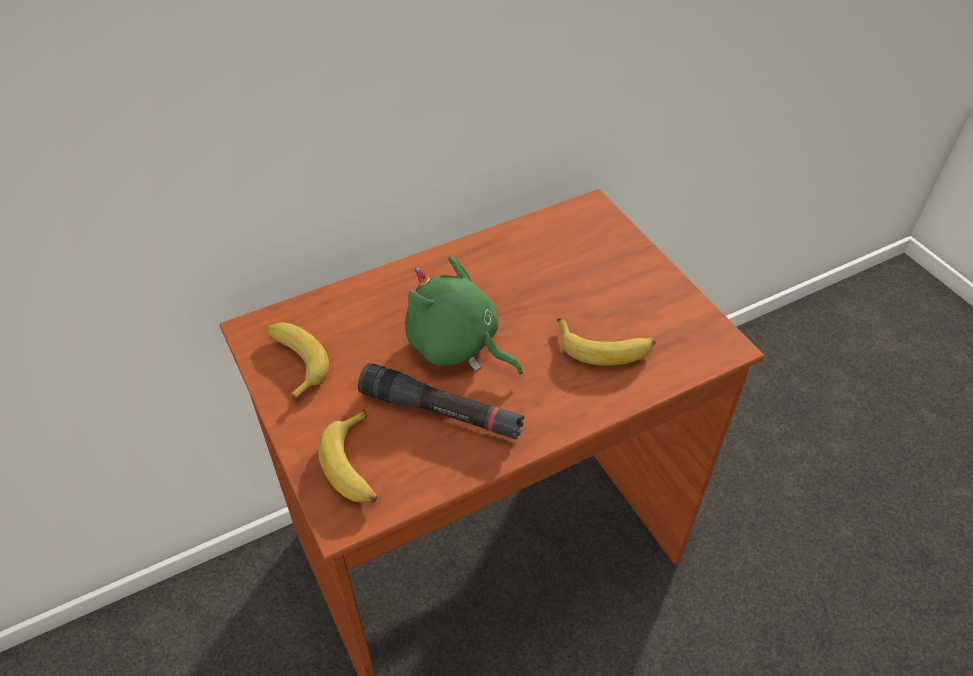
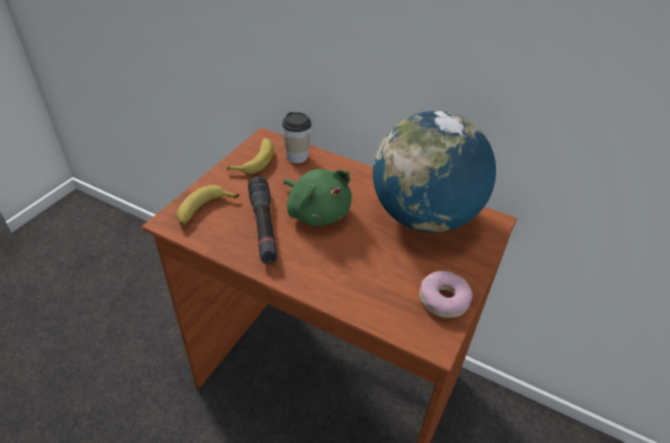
camera: 55 degrees right, 5 degrees down
(329, 314) = (297, 157): none -> cup
(457, 346) = (317, 212): green plush toy -> green plush toy turned 135 degrees clockwise
(543, 256) = (424, 217): none -> globe
(605, 348) = (373, 277): banana -> none
(674, 308) = (443, 299): none -> donut

